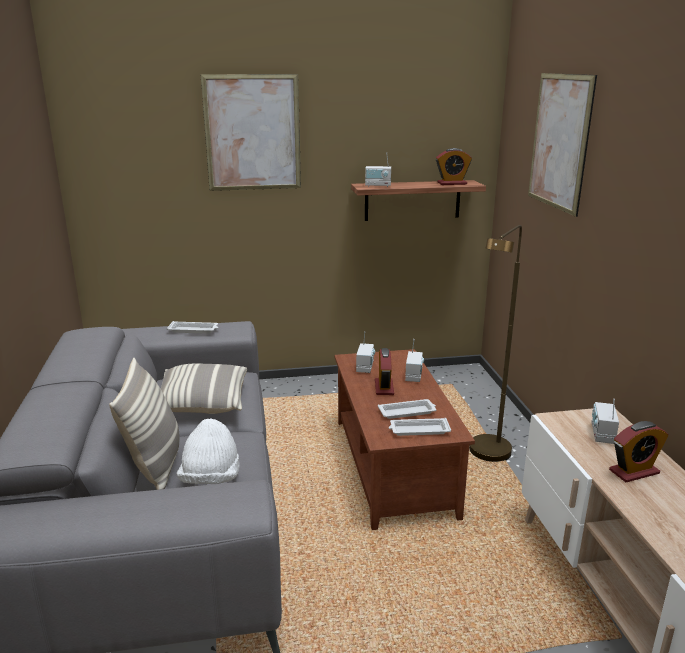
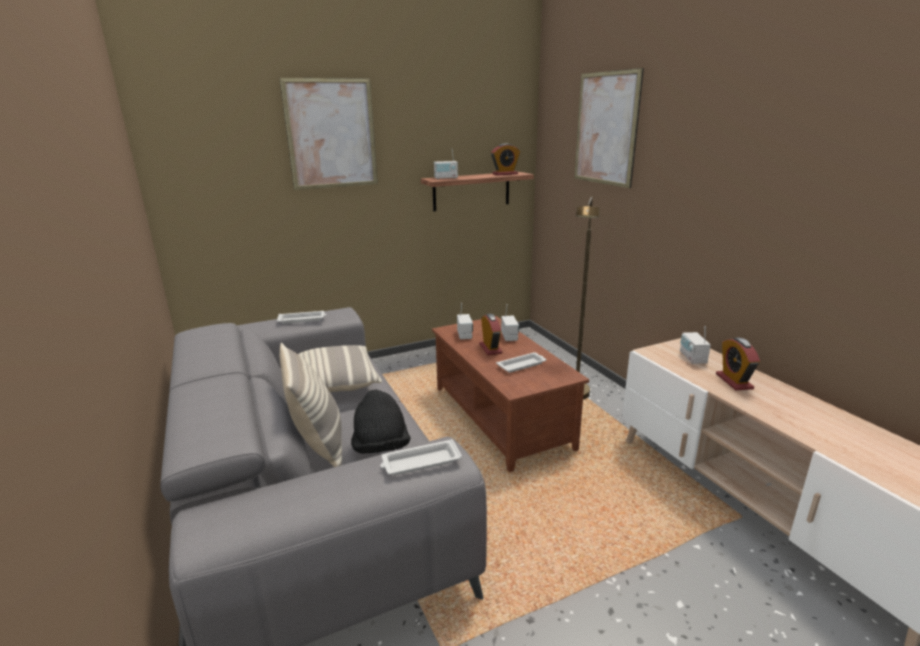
camera: 15 degrees left, 0 degrees up
(211, 479) = (381, 447): white hat -> black hat
(418, 430) = (540, 378): white tray -> white tray (420, 462)
(634, 472) = (734, 381): alarm clock -> alarm clock turned 120 degrees clockwise

